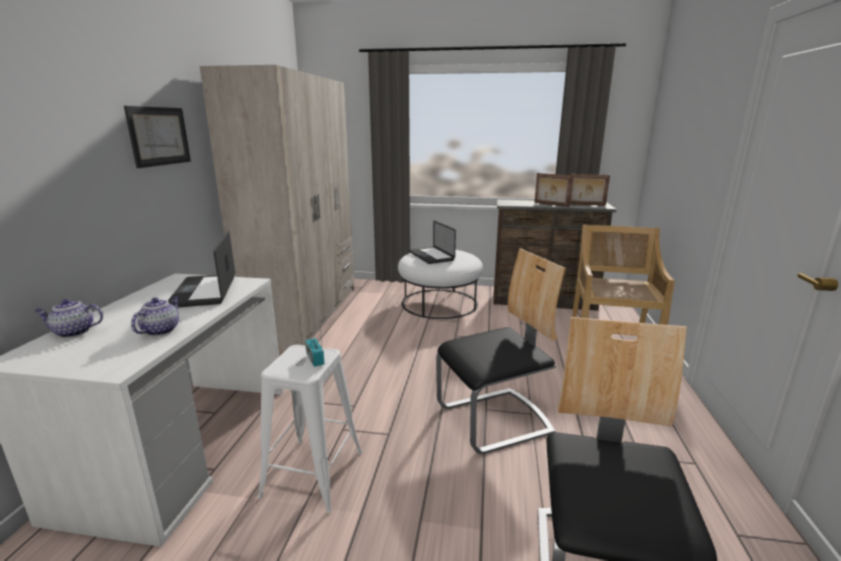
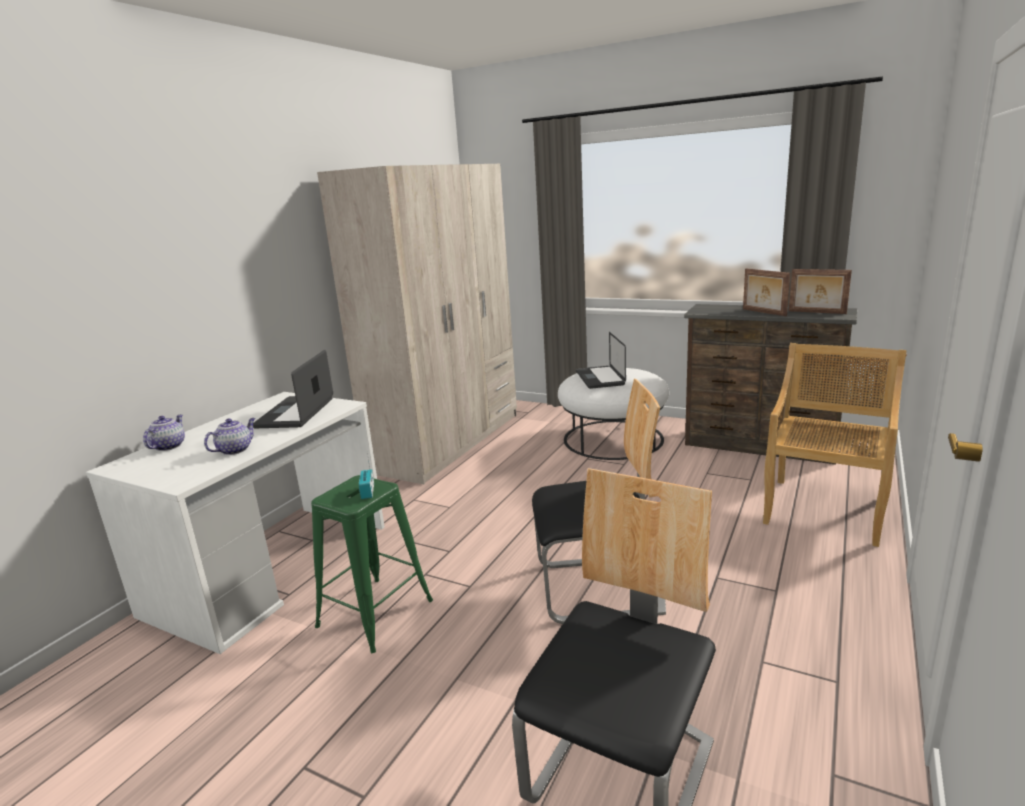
camera: 20 degrees right, 0 degrees up
(73, 332) = (169, 446): teapot -> teapot turned 90 degrees clockwise
(159, 136) = (270, 251): picture -> none
(313, 472) = (375, 613): white stool -> green stool

